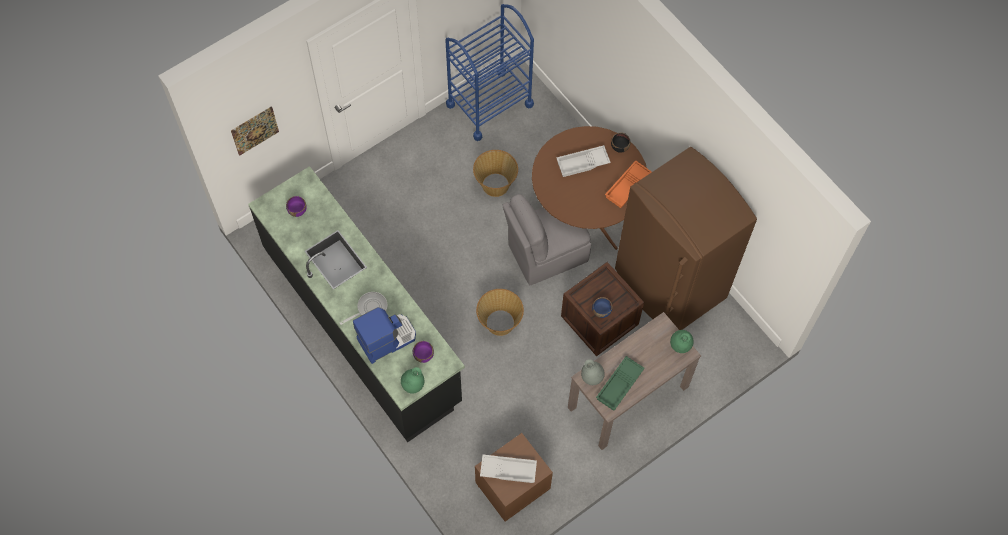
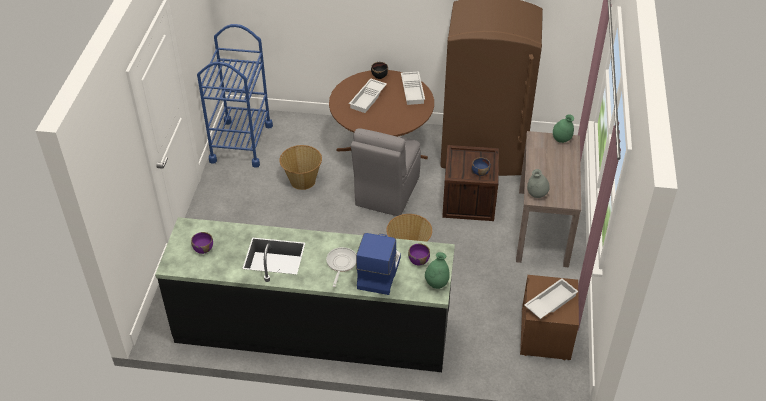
camera: 45 degrees left, 20 degrees down
(255, 130) = (120, 198): picture -> none
(620, 386) = (559, 185): green tray -> none
(628, 187) = (413, 91): orange tray -> white tray

